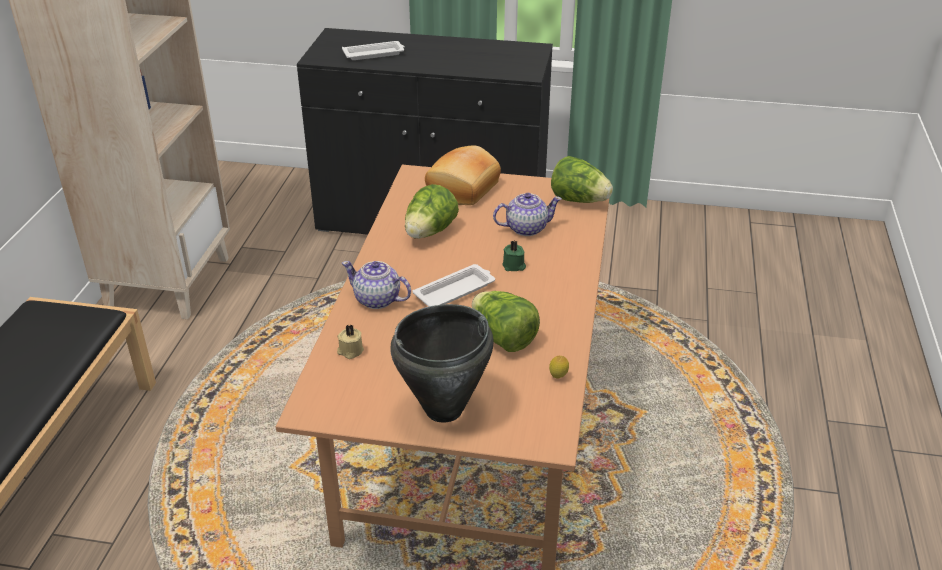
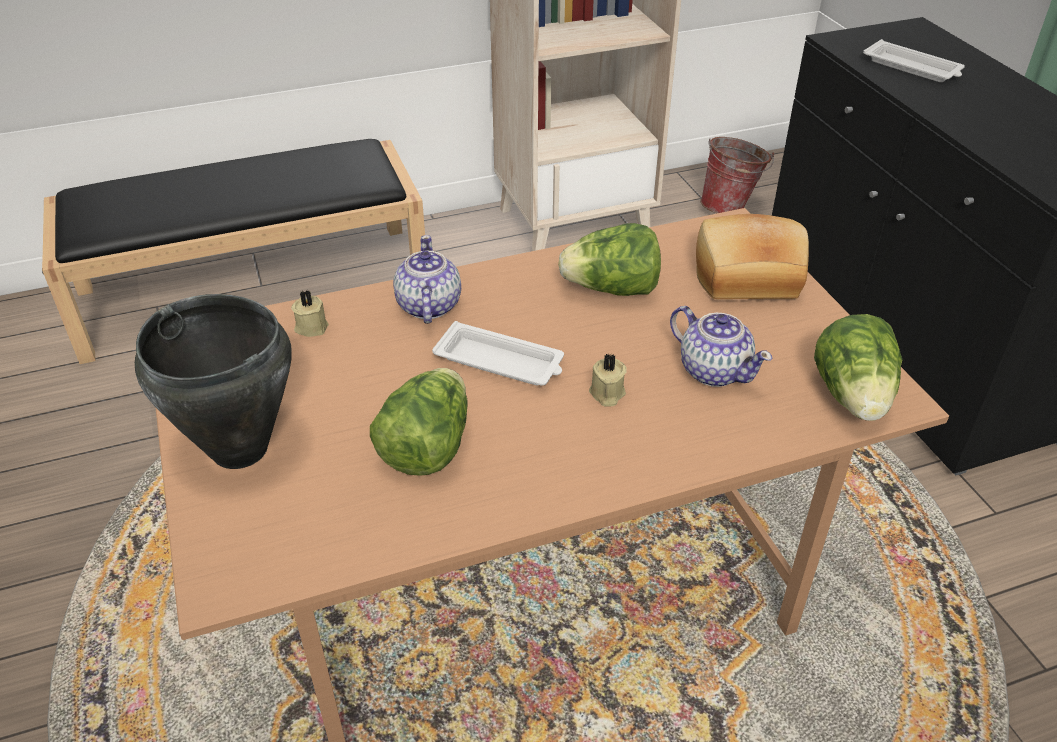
camera: 60 degrees right, 5 degrees up
(242, 213) = (731, 208): none -> bucket
(514, 266) = (606, 394): green candle -> beige candle
(558, 377) = (373, 539): lemon -> none

